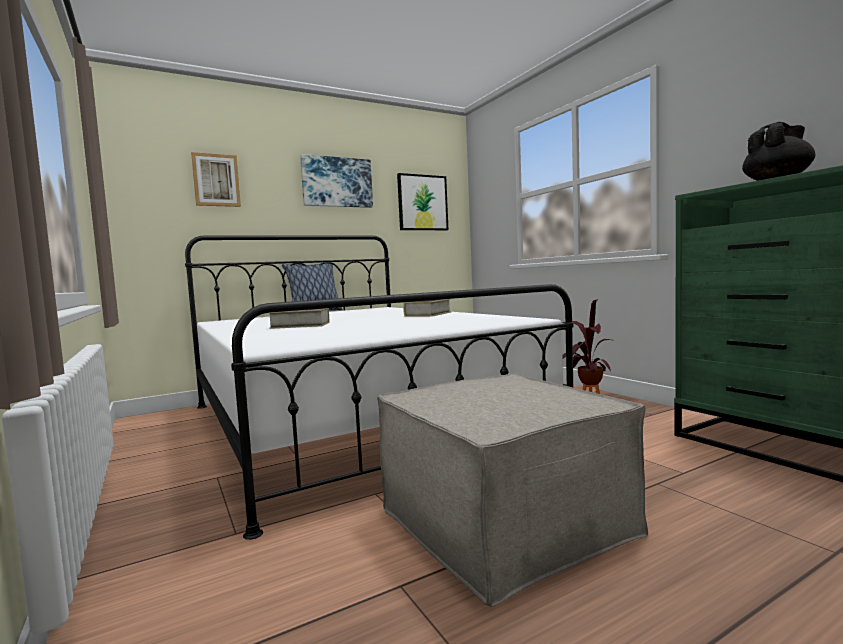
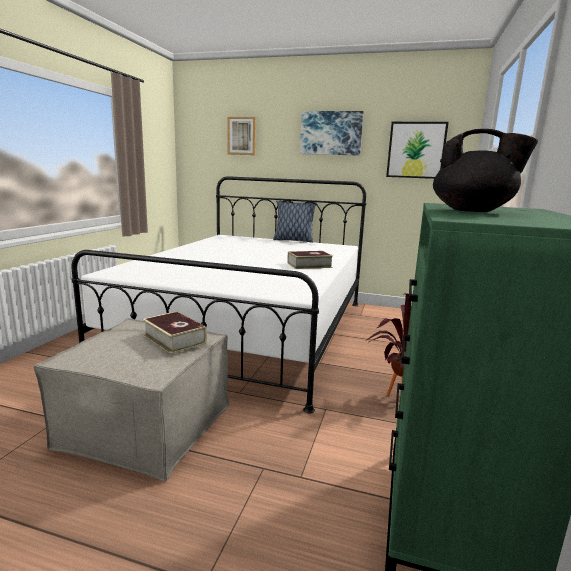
camera: 45 degrees right, 10 degrees up
(300, 325) = (213, 255): book -> book (174, 339)

